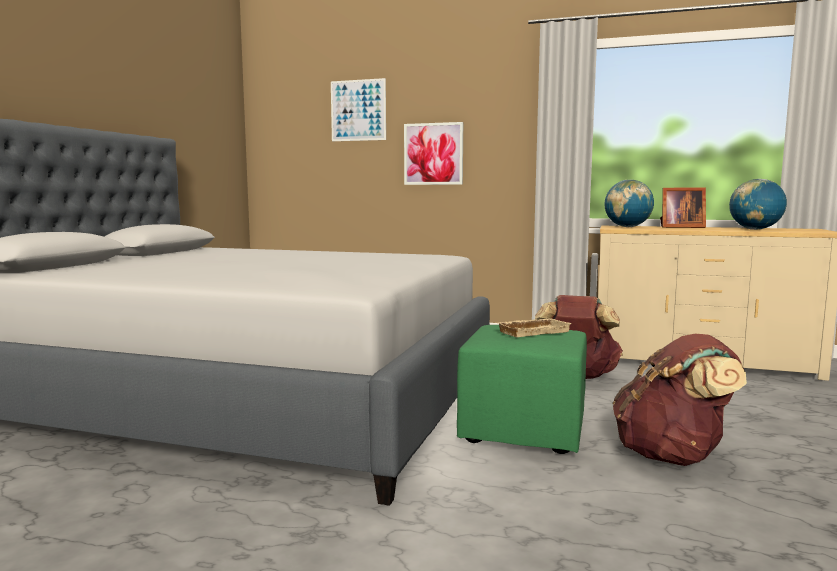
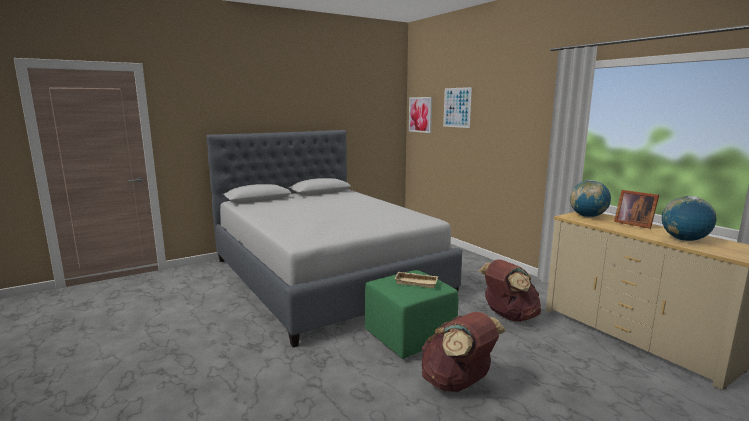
camera: 40 degrees right, 5 degrees up
(433, 154) = (494, 140): picture -> picture (420, 114)

